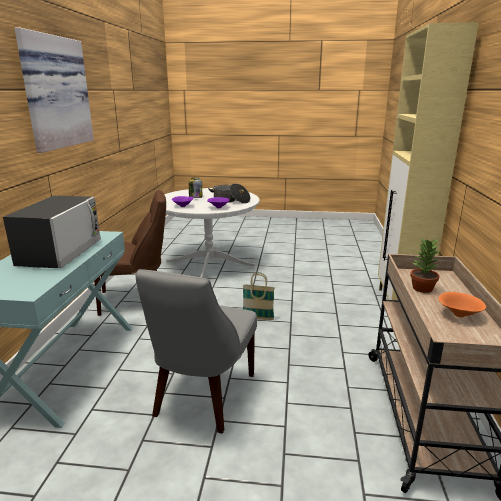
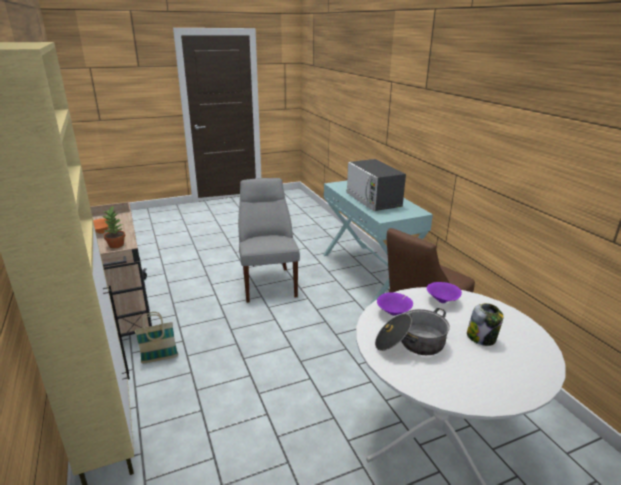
camera: 150 degrees right, 5 degrees up
(54, 93) = (488, 105): picture -> none
(258, 318) = (278, 351): basket -> basket (160, 359)

